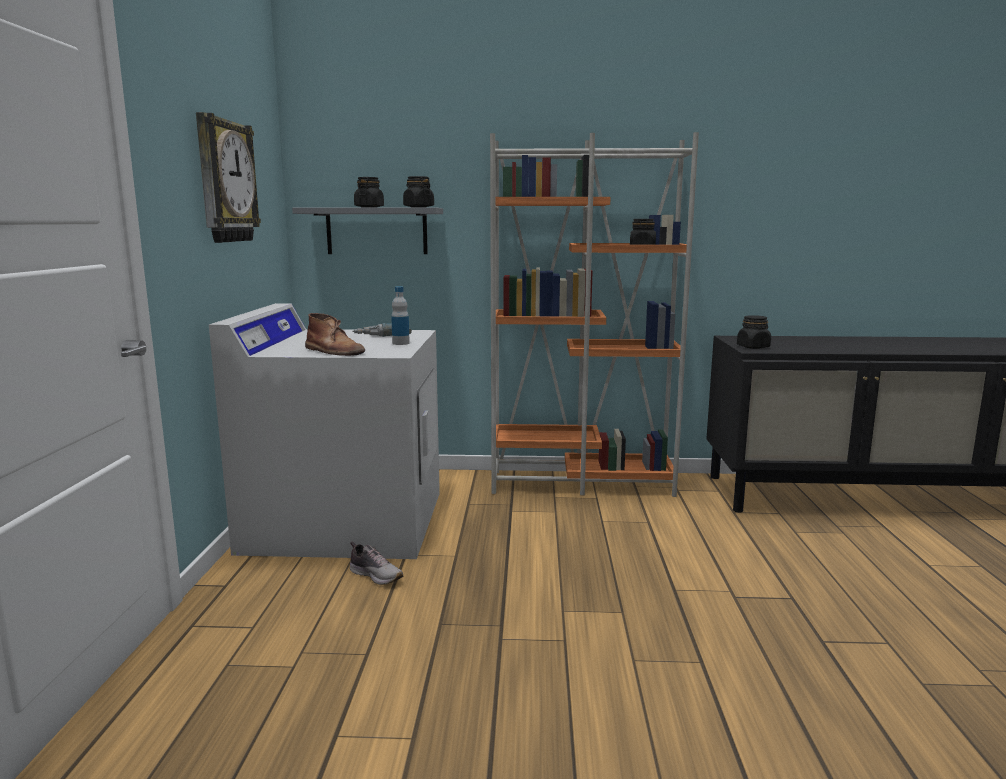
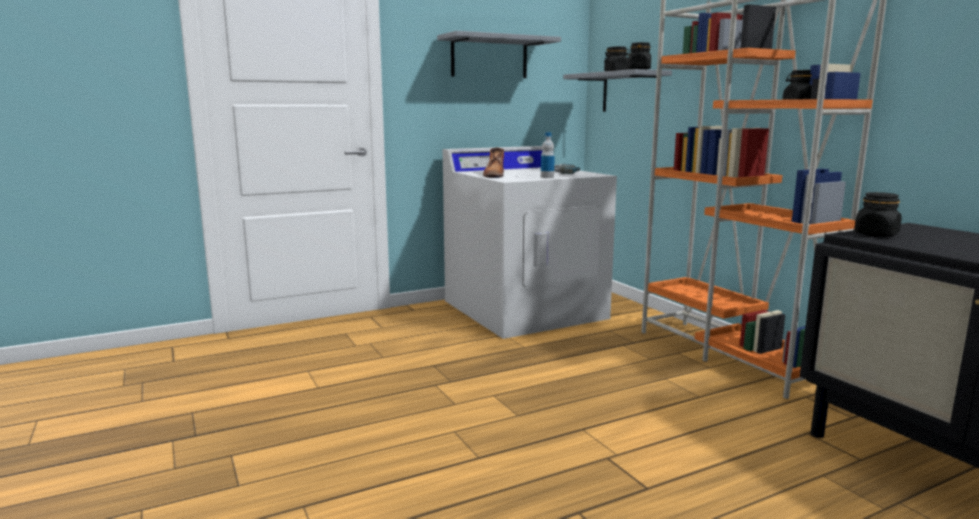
camera: 60 degrees right, 0 degrees up
(224, 181) = (489, 57): wall clock -> grey shelf
(376, 575) = (467, 335): shoe -> none

